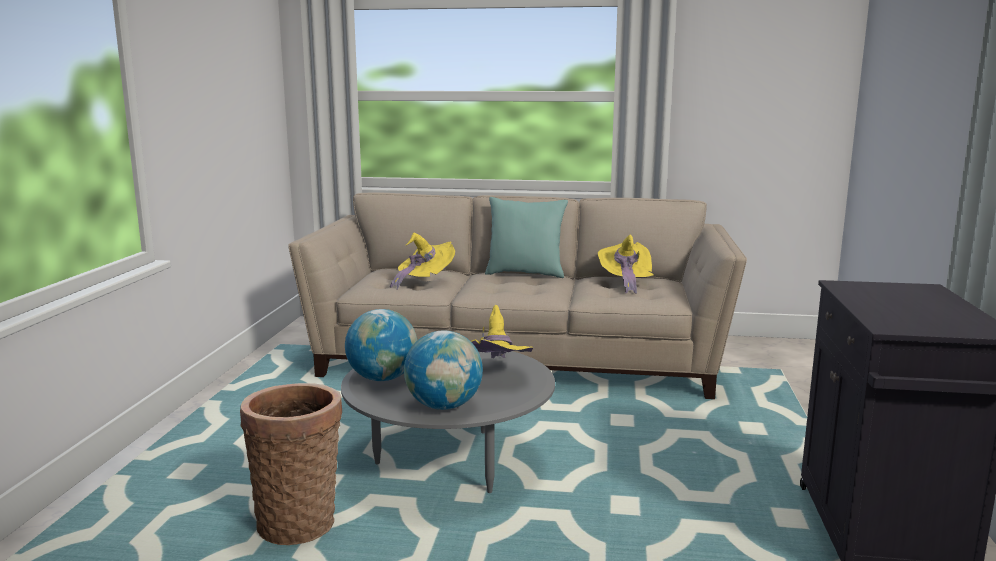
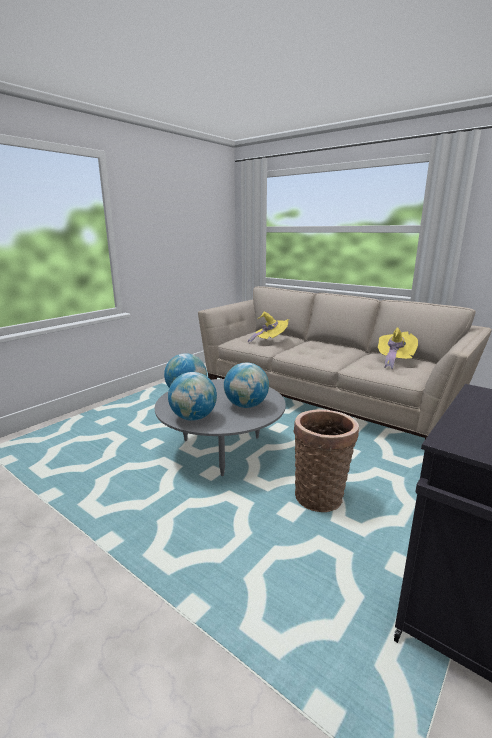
camera: 30 degrees right, 5 degrees up
(299, 522) = (119, 462): basket -> basket (320, 496)
(496, 375) = (246, 405): yellow hat -> globe
(525, 273) = (336, 345): turquoise pillow -> none

